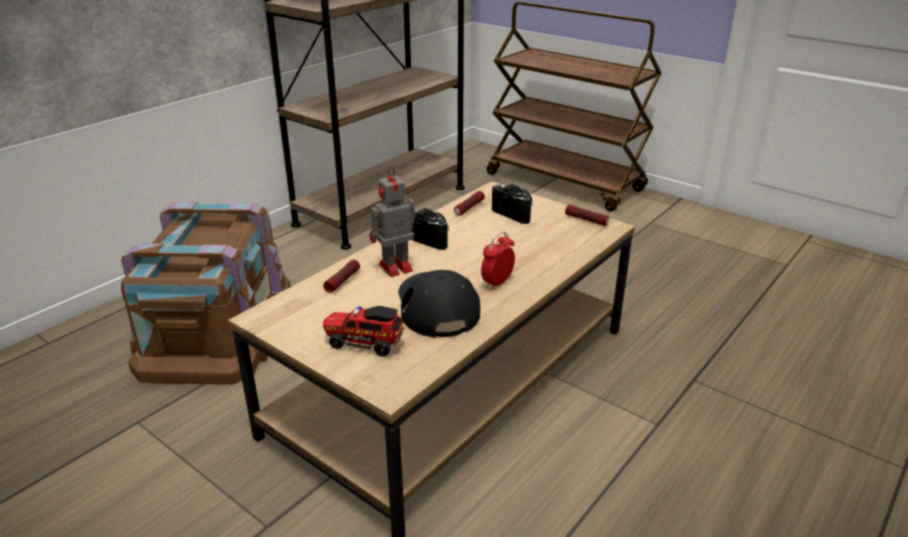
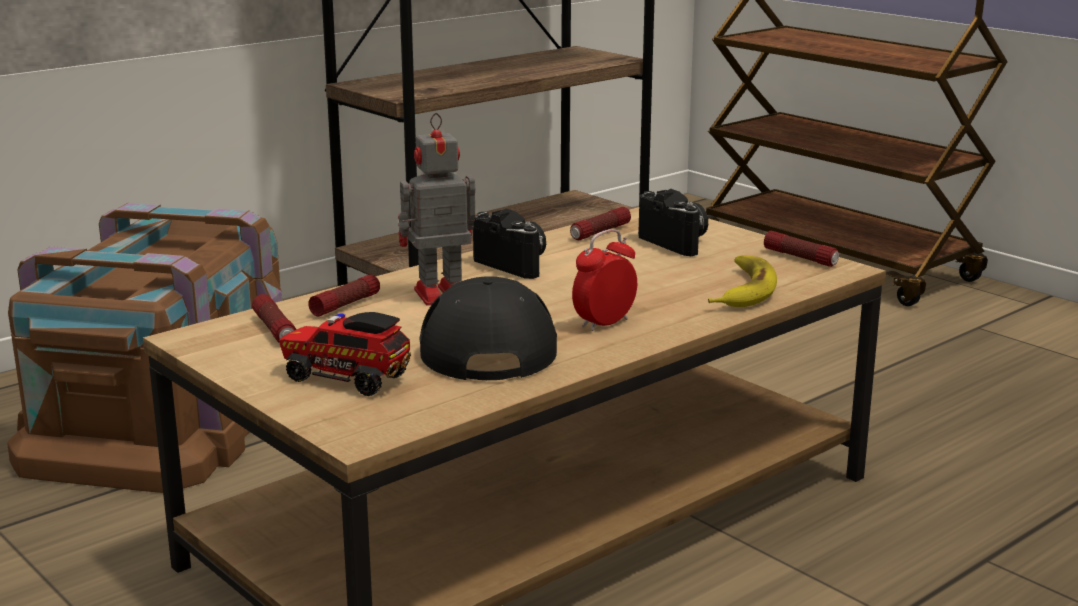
camera: 10 degrees right, 10 degrees down
(307, 306) = (275, 330): none -> flashlight
(564, 248) = (743, 290): none -> banana

